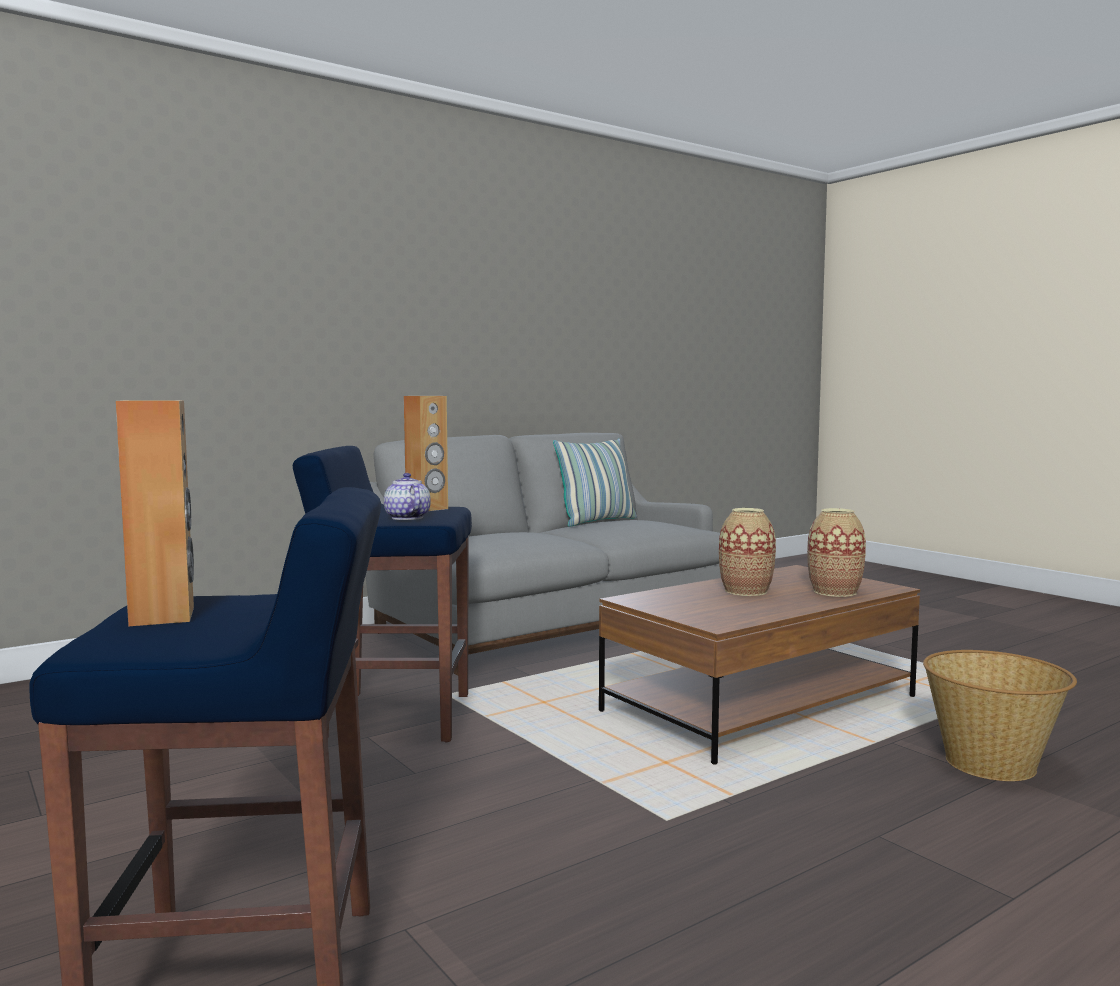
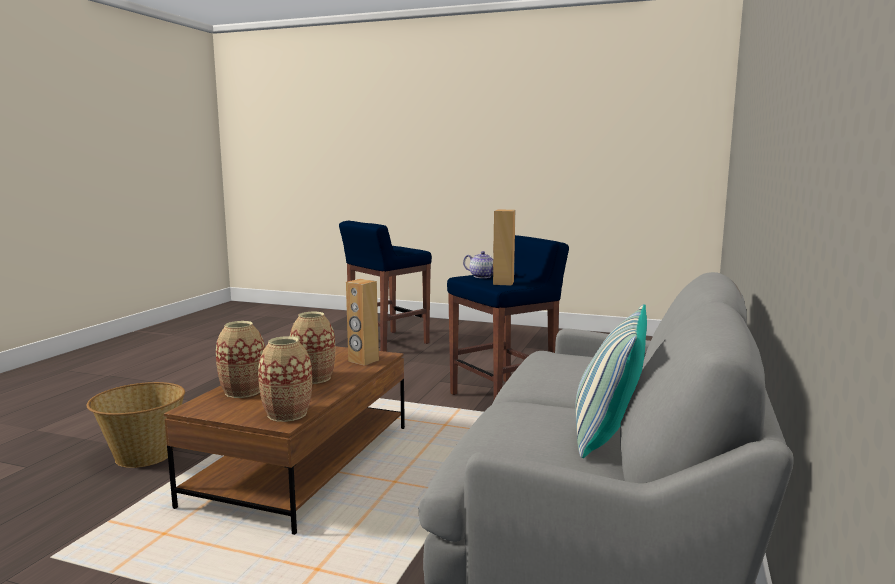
camera: 145 degrees right, 5 degrees up
(163, 616) = (401, 249): brown speaker -> brown speaker (363, 361)
(793, 572) = (287, 414): none -> vase

